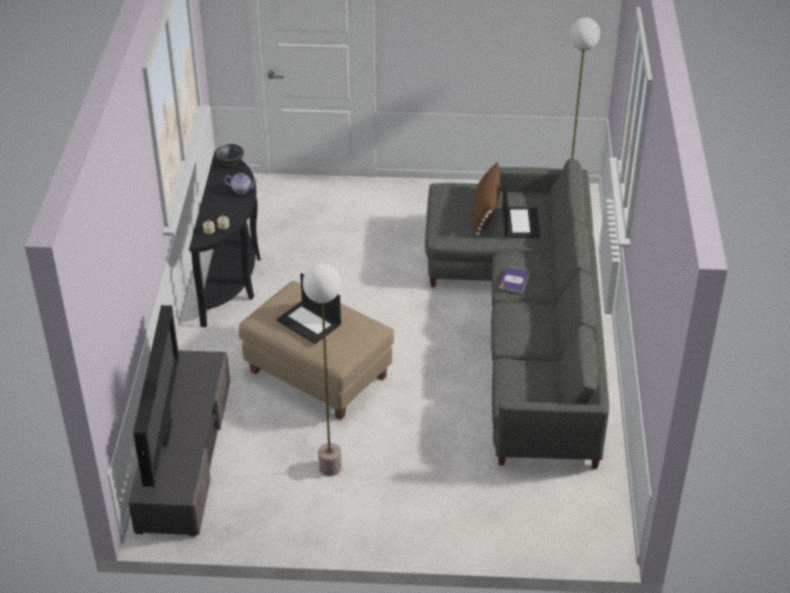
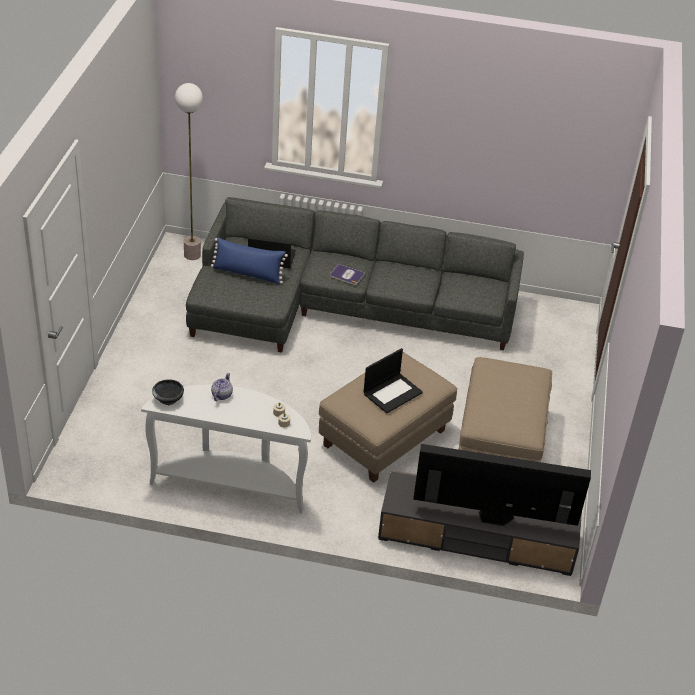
camera: 85 degrees left, 0 degrees up
(232, 278) = (231, 483): black console table -> white console table
(329, 468) = (500, 444): floor lamp -> beige ottoman
(485, 211) = (247, 273): brown pillow -> blue pillow

